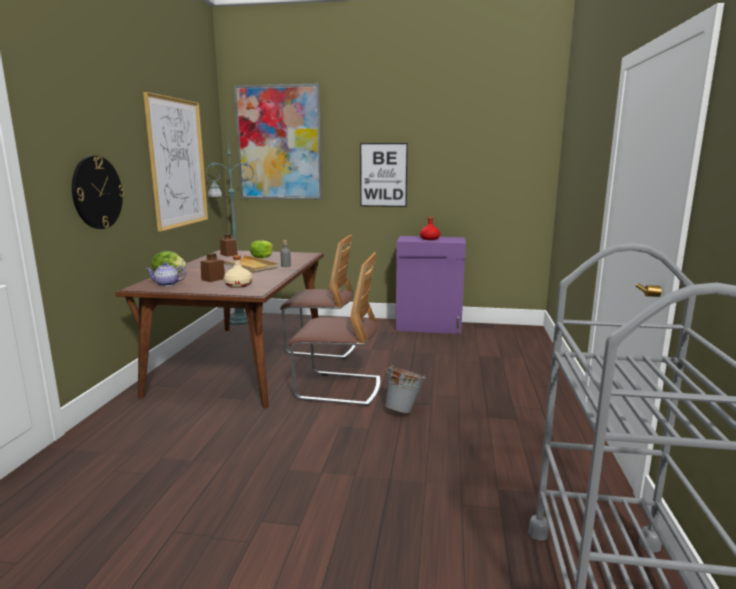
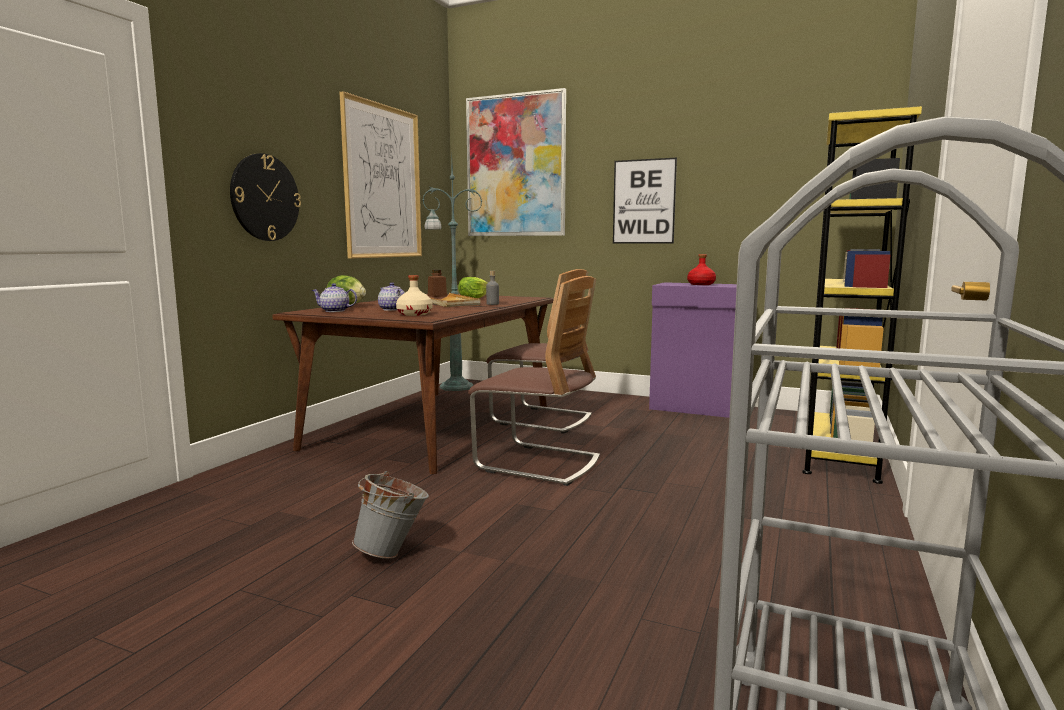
camera: 15 degrees right, 5 degrees down
(213, 279) = (392, 309): brown jar -> teapot
(404, 410) = (615, 495): grey bucket -> grey bucket (393, 552)
(532, 358) = (839, 454): none -> yellow bookcase

